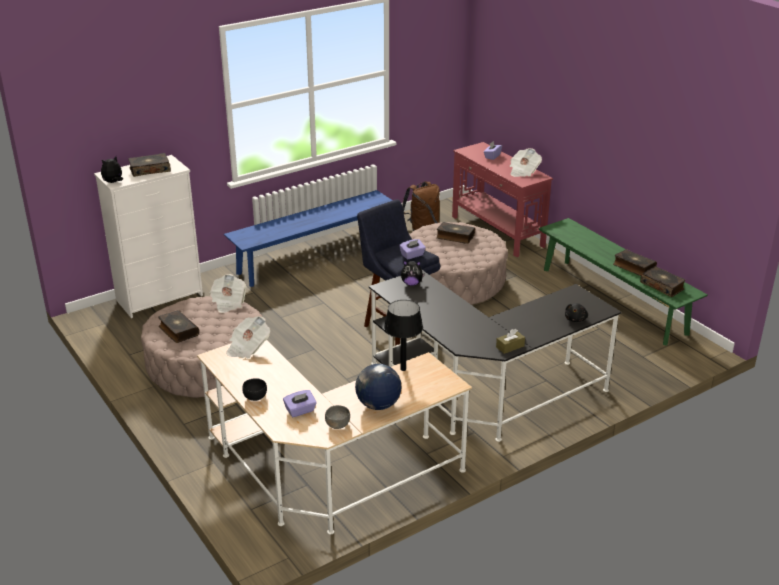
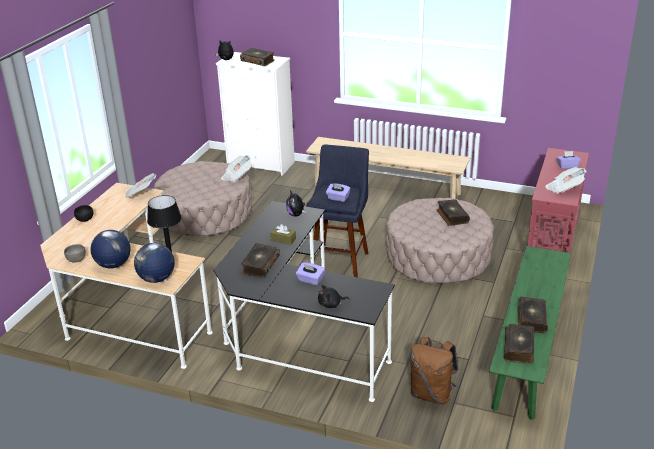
camera: 55 degrees right, 0 degrees up
(178, 331) = (183, 176): book -> book (260, 265)
(300, 411) = (81, 240): purple tissue box -> purple tissue box (310, 280)
(315, 257) = (386, 189): blue bench -> beige bench
(422, 227) = (500, 209): brown backpack -> brown backpack (432, 394)
(436, 388) = (156, 279): none -> globe
(510, 346) = (250, 289): brown tissue box -> brown tissue box (283, 239)

